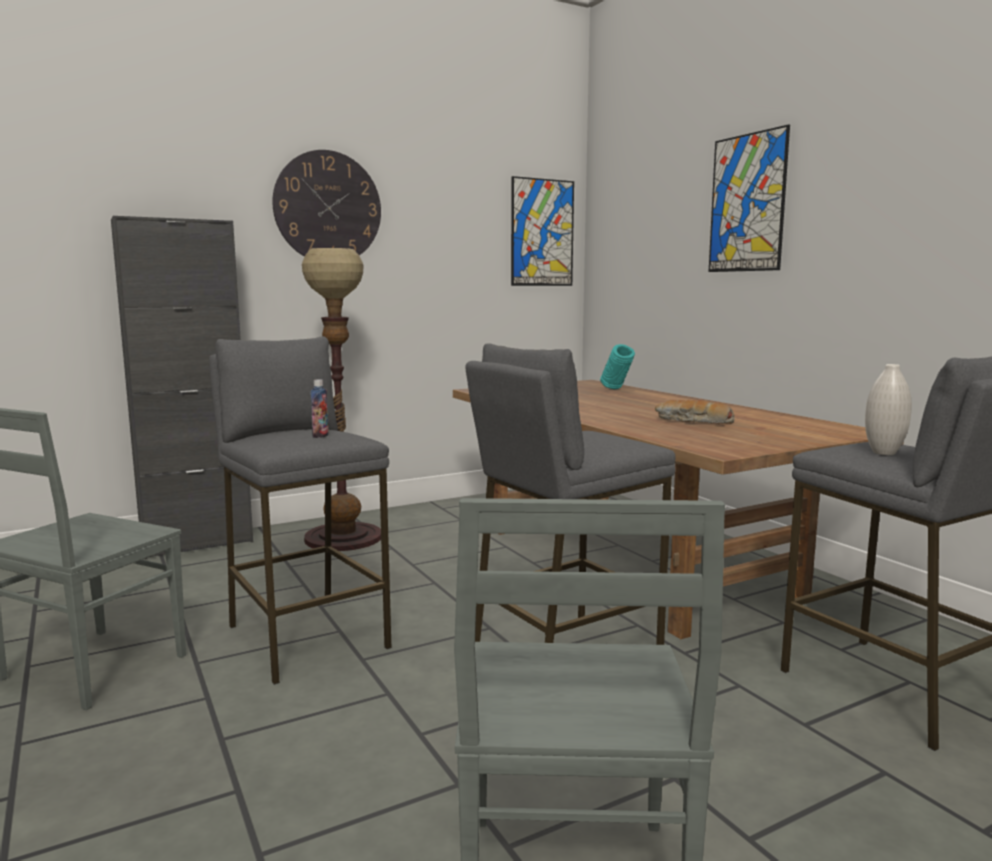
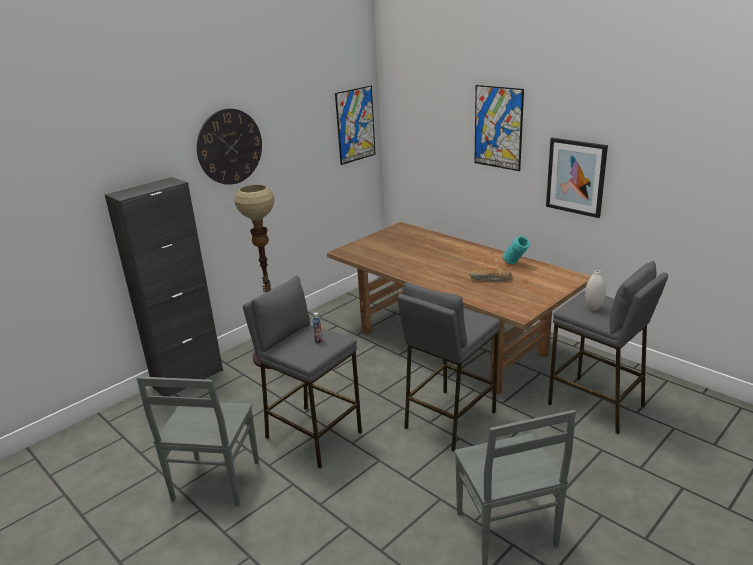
camera: 15 degrees left, 15 degrees up
(616, 389) = (425, 237): turquoise vase -> turquoise vase (515, 264)
(877, 259) = (576, 177): none -> picture

